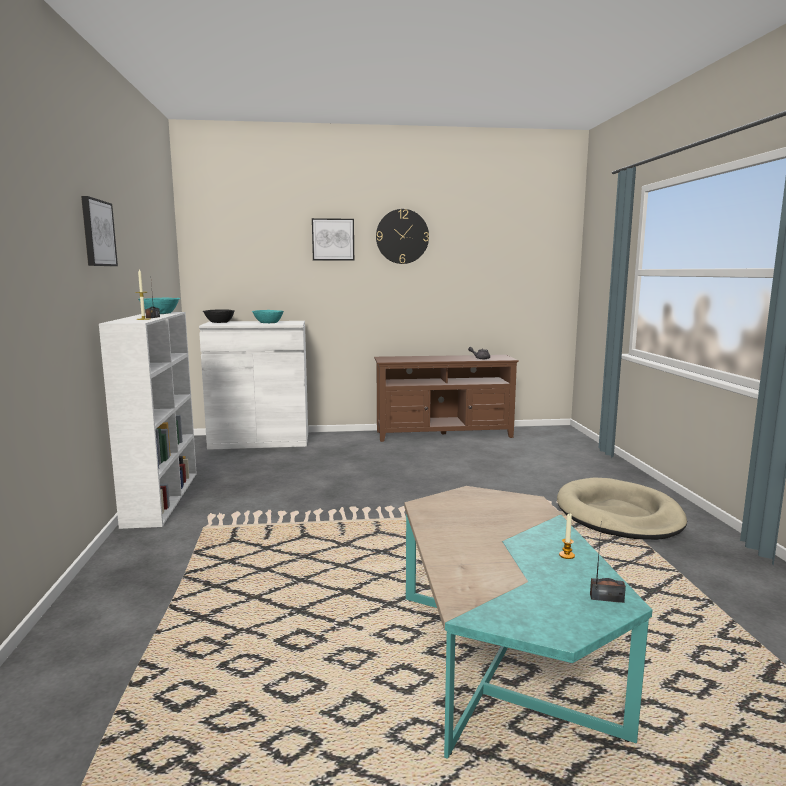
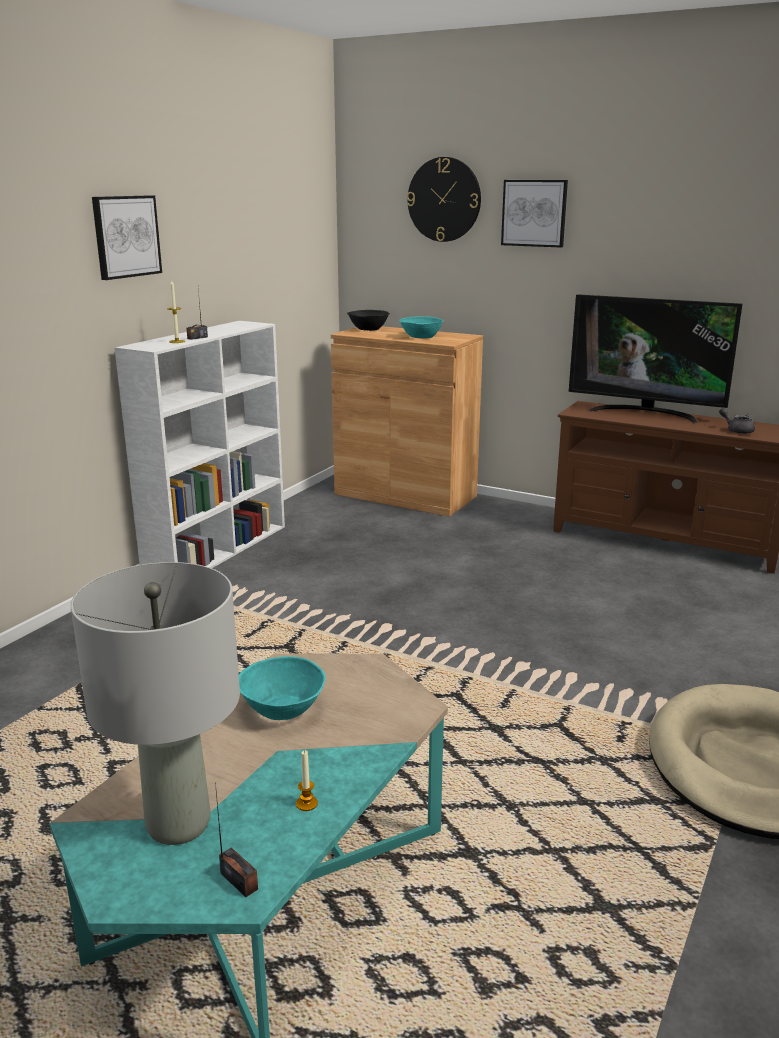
camera: 35 degrees right, 10 degrees up
(160, 313) = (234, 327): turquoise bowl -> turquoise bowl (284, 708)
(260, 441) = (405, 495): white cabinet -> brown cabinet
(402, 236) = (643, 209): wall clock -> wall clock (444, 199)
(421, 357) = (645, 412): none -> television
(523, 589) = (179, 823): none -> grey table lamp

